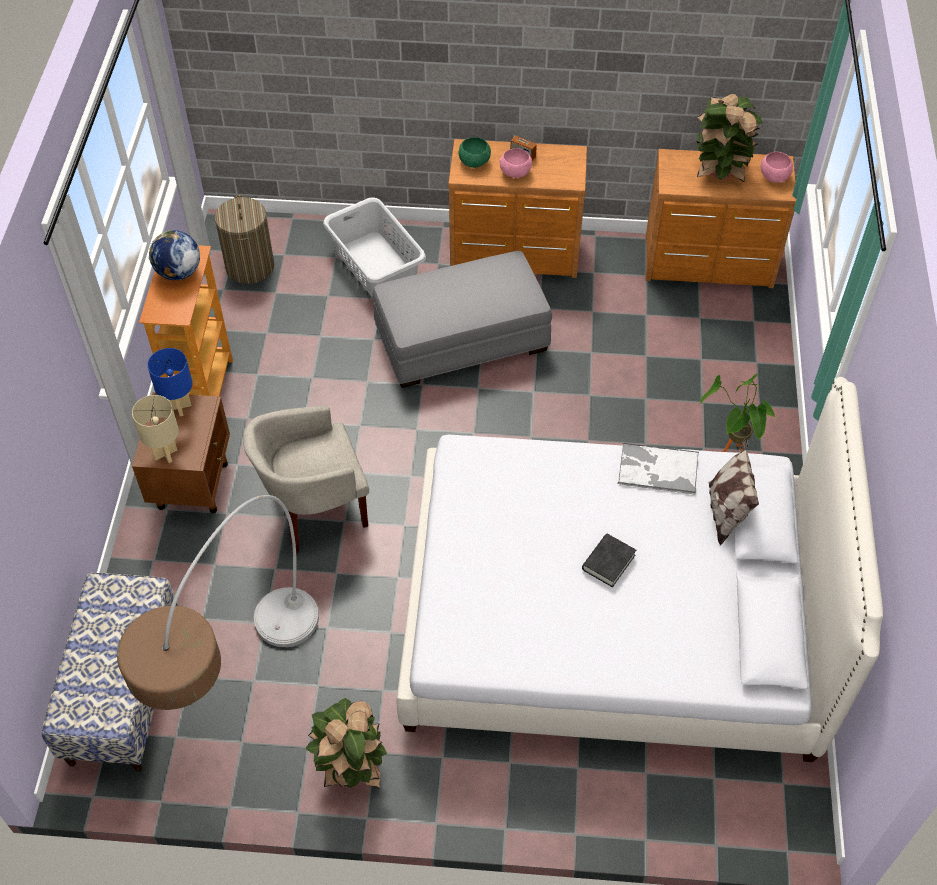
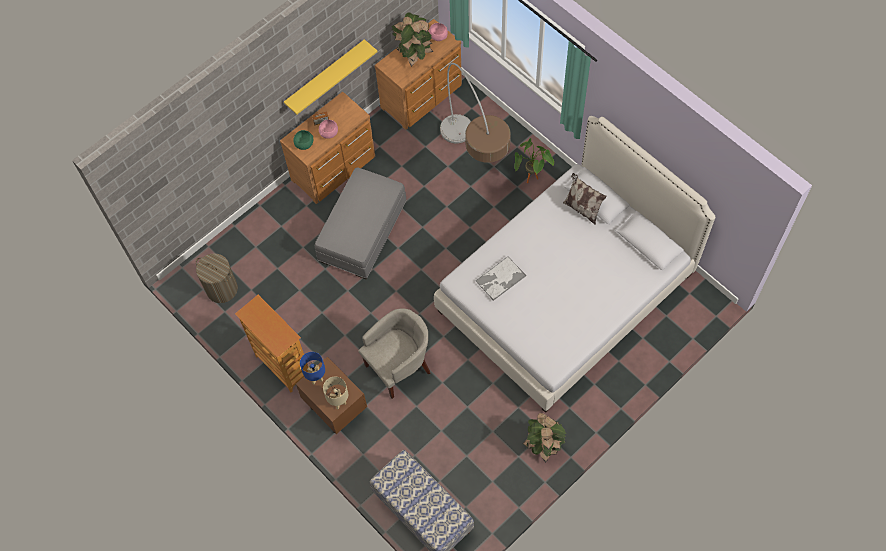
camera: 45 degrees left, 10 degrees up
(178, 272) = (261, 319): globe -> none
(240, 692) = (467, 465): floor lamp -> floor lamp (474, 165)
(314, 509) = (399, 366): beige armchair -> beige armchair turned 150 degrees counterclockwise
(376, 264) = (279, 232): grey laundry basket -> none
(568, 95) = (325, 76): none -> yellow shelf
(608, 562) = (565, 271): black book -> none
(657, 469) = (538, 215): tray -> tray (500, 279)

